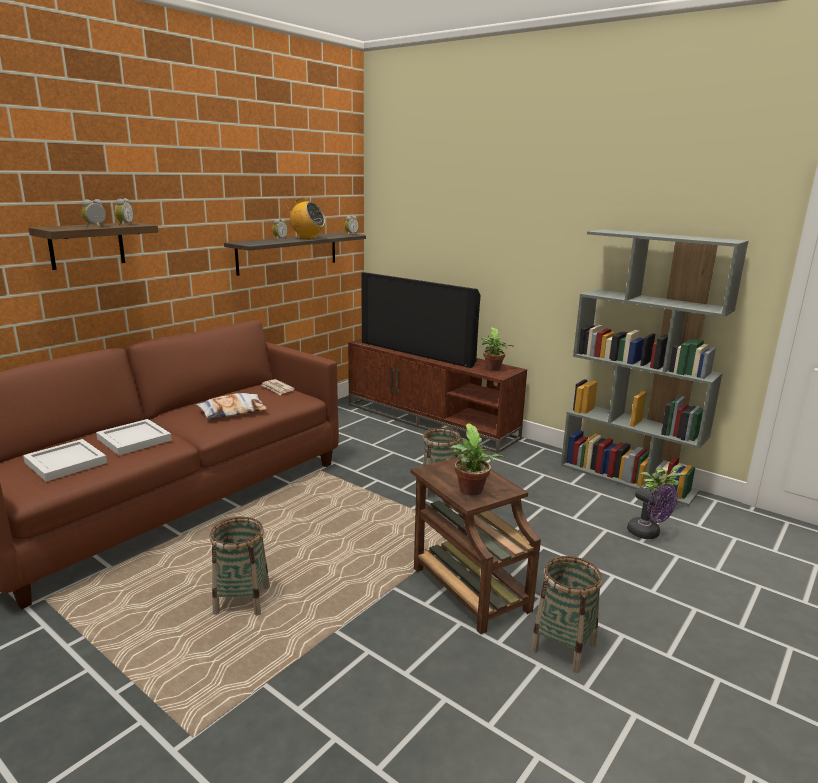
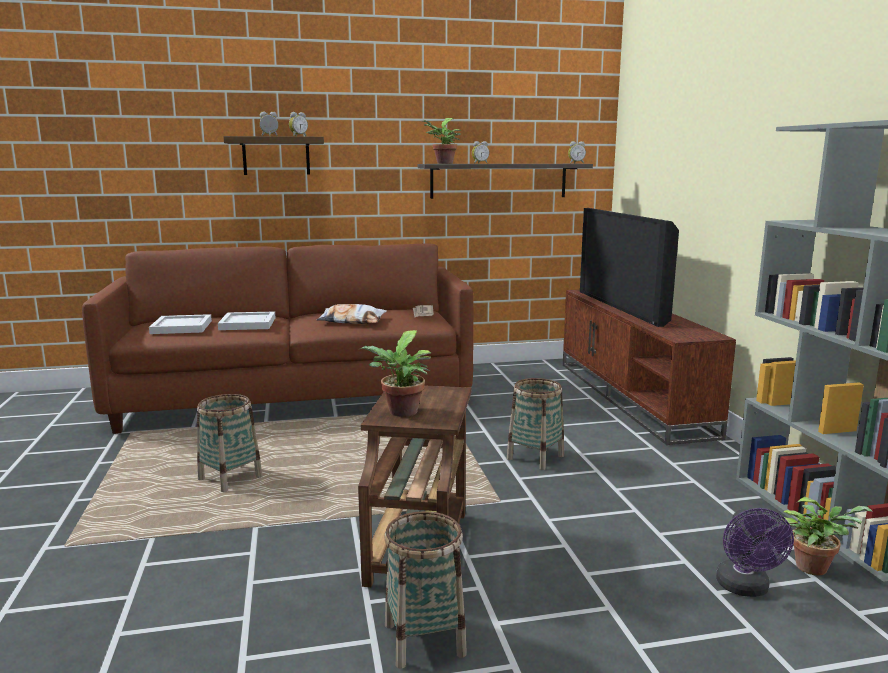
camera: 40 degrees right, 5 degrees down
(307, 238) = (512, 163): radio -> none
(493, 369) = (686, 332): potted plant -> potted plant (443, 163)

